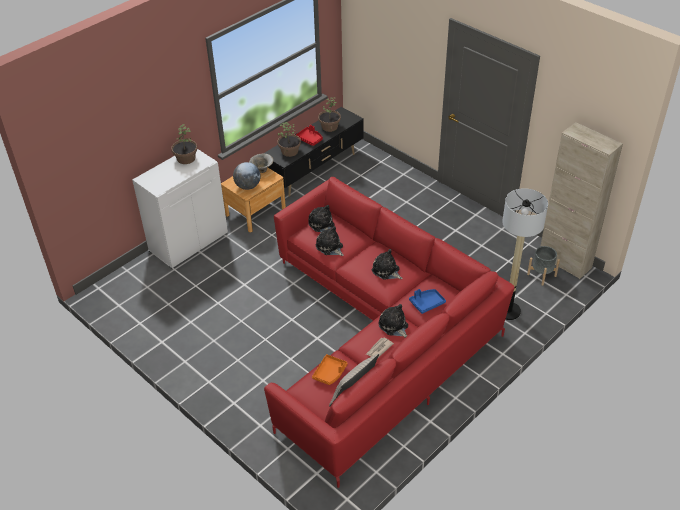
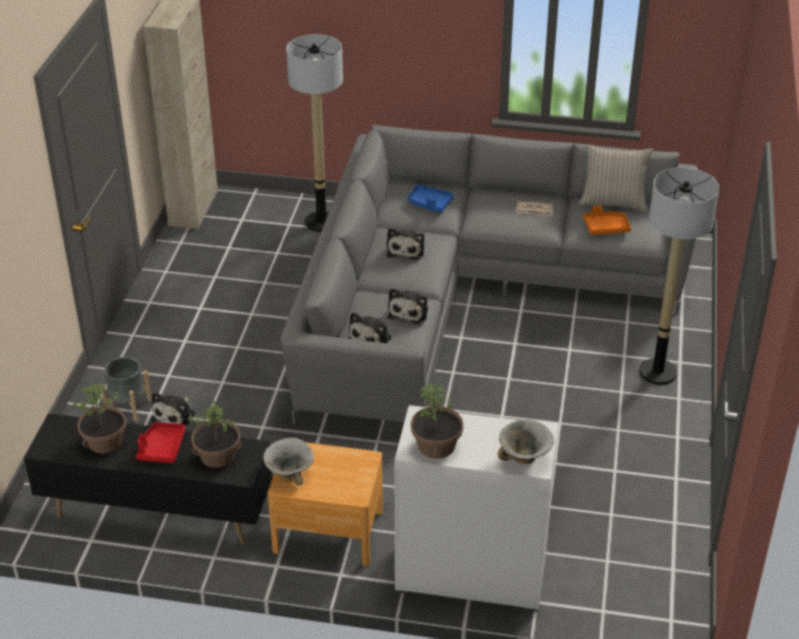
camera: 125 degrees left, 5 degrees down
(150, 177) = (524, 458): none -> bowl
(236, 386) = (657, 372): none -> floor lamp
(248, 186) = (346, 468): globe -> none
(379, 338) = (462, 296): red sofa -> grey sofa
(394, 326) = (490, 213): plush toy -> plush toy (175, 415)
(541, 275) = (234, 217): grey planter -> grey planter (128, 406)

